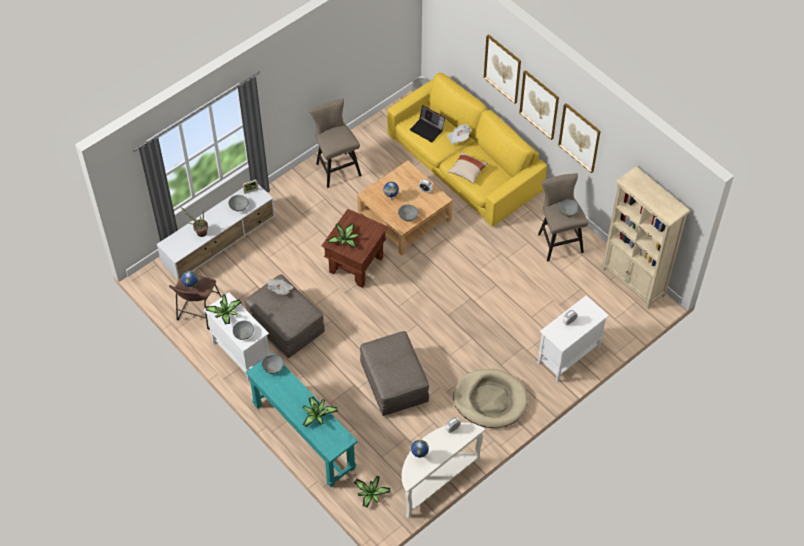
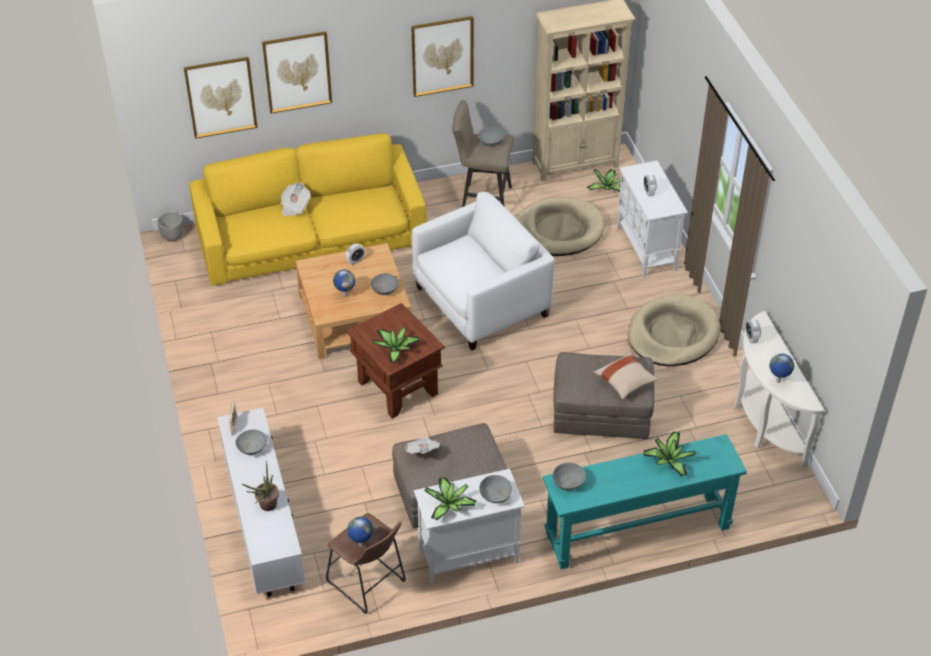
camera: 65 degrees left, 10 degrees down
(336, 167) = (226, 354): beige stool -> none
(371, 494) = (757, 491): potted plant -> potted plant (607, 188)
(427, 129) = (261, 227): laptop -> none
(457, 279) = (481, 302): none -> white armchair
(467, 171) = (353, 216): beige pillow -> beige pillow (625, 382)
(539, 104) = (369, 68): picture -> picture (221, 97)
(554, 296) = (558, 230): none -> beige dog bed

